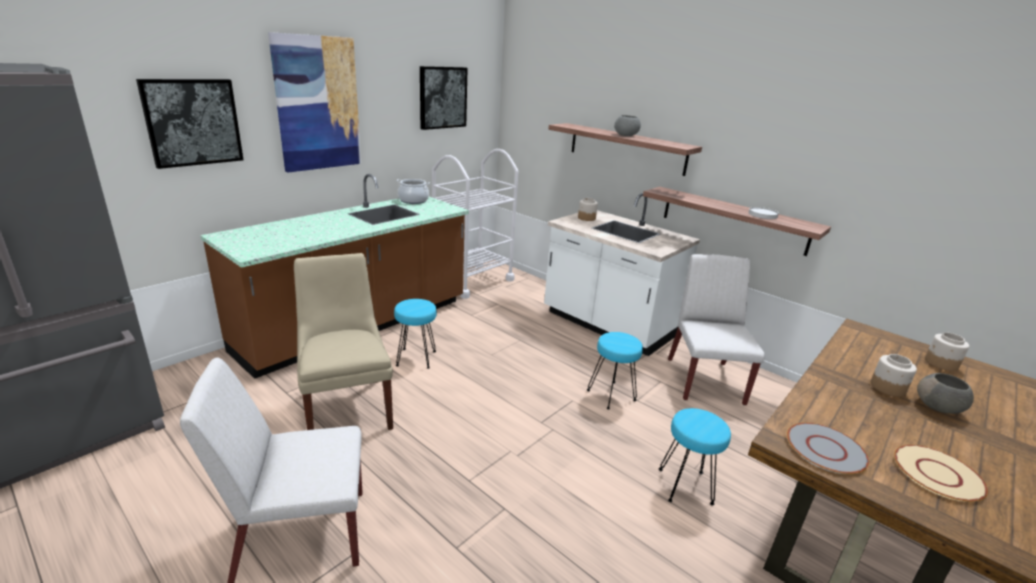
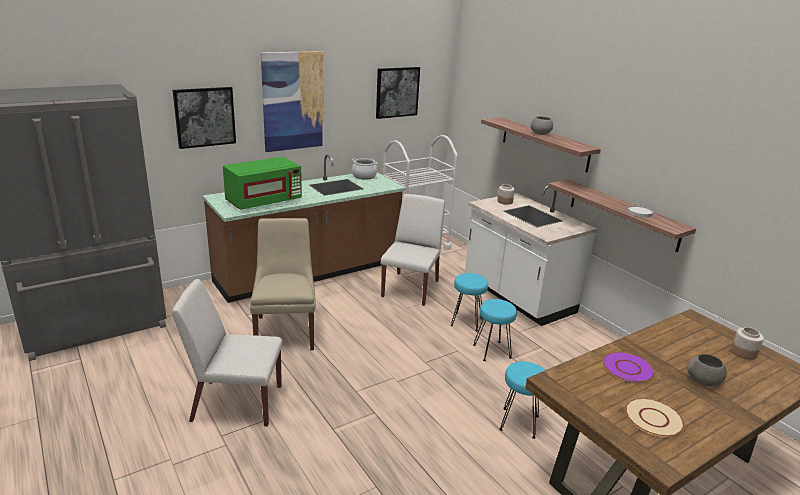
camera: 15 degrees right, 0 degrees up
(293, 237) = (264, 201): none -> green microwave
(416, 358) = (346, 303): turquoise stool -> turquoise stool (466, 321)
(704, 380) = (581, 351): white chair -> white chair (410, 288)
(825, 449) = (579, 391): grey plate -> none
(850, 404) = (627, 368): none -> purple plate
(887, 387) = (672, 362): jar -> none

